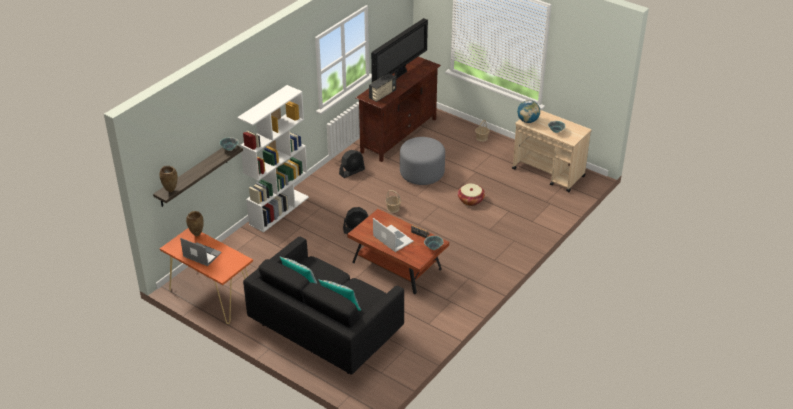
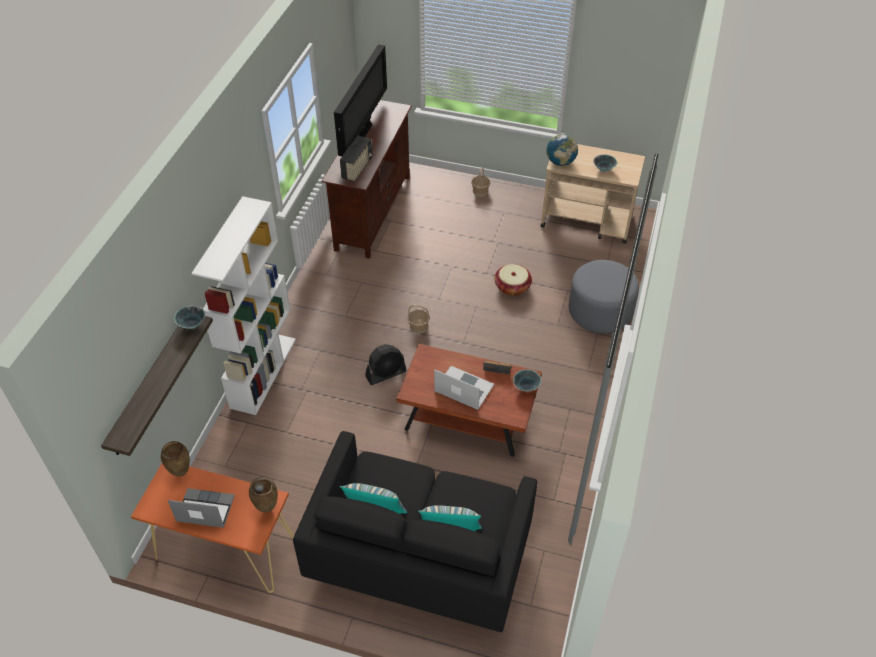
camera: 20 degrees left, 10 degrees up
(171, 191) = (130, 431): brown vase -> brown vase (268, 508)
(352, 171) = (336, 283): black fan -> none
(422, 173) = (430, 262): grey ottoman -> grey ottoman (600, 312)

